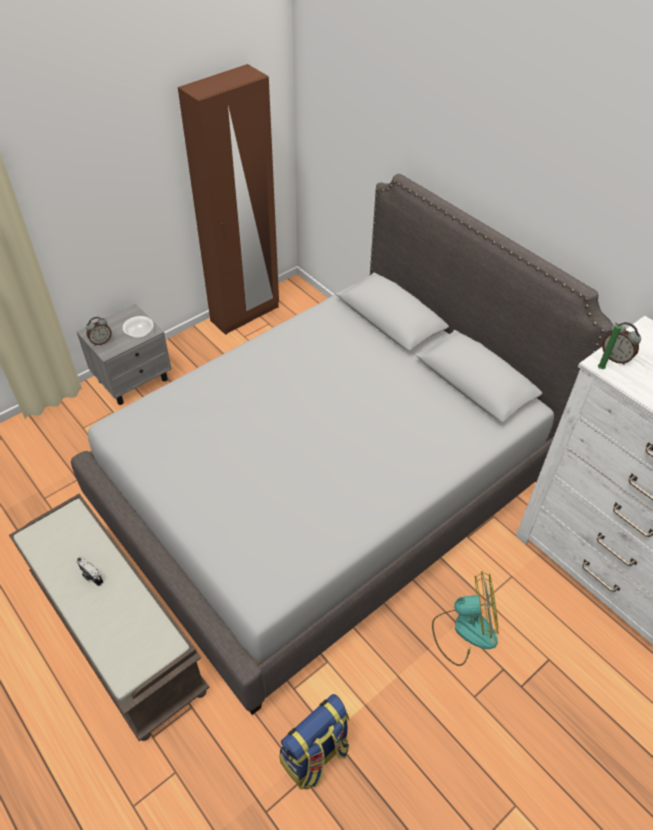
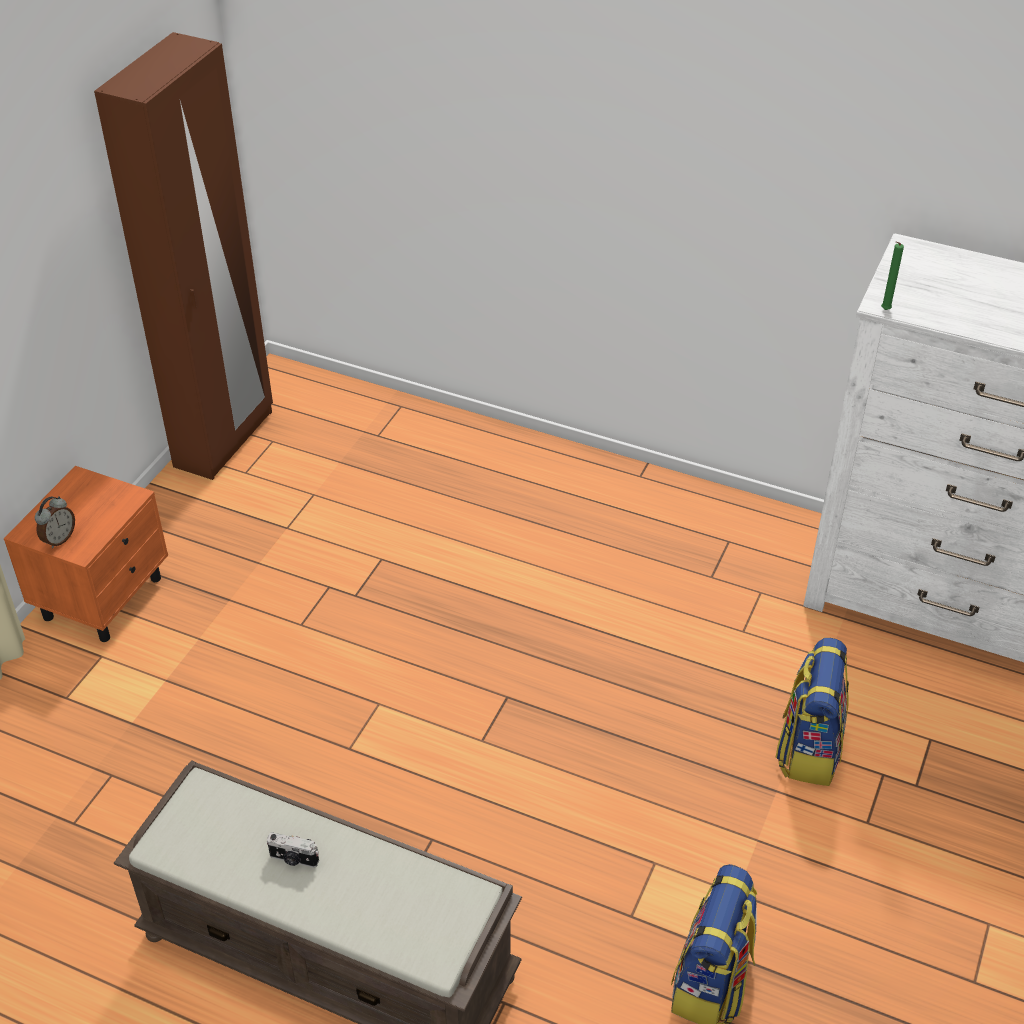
camera: 25 degrees left, 5 degrees down
(134, 380) = (104, 596): grey nightstand -> orange nightstand
(139, 333) = (115, 505): bowl -> none
(325, 492) = (513, 647): grey bed -> none
(464, 630) = (808, 749): fan -> backpack
(615, 358) = (894, 292): alarm clock -> none

